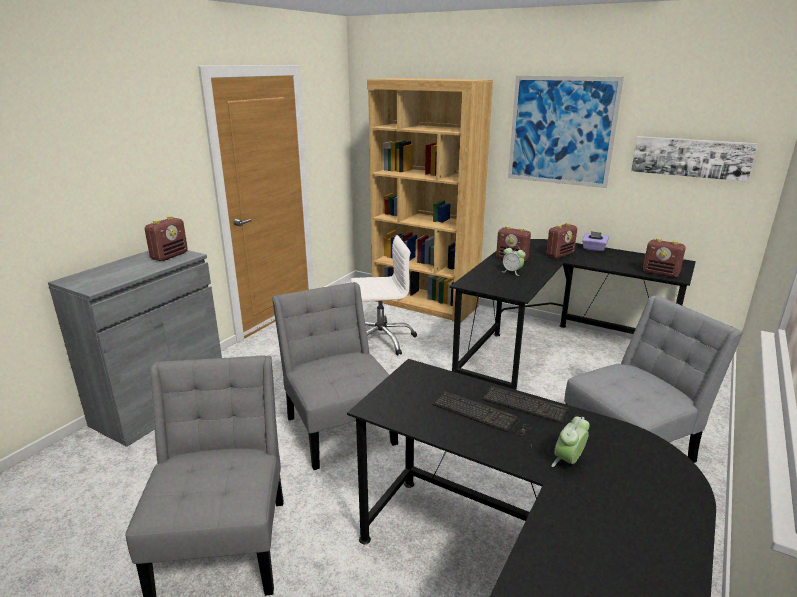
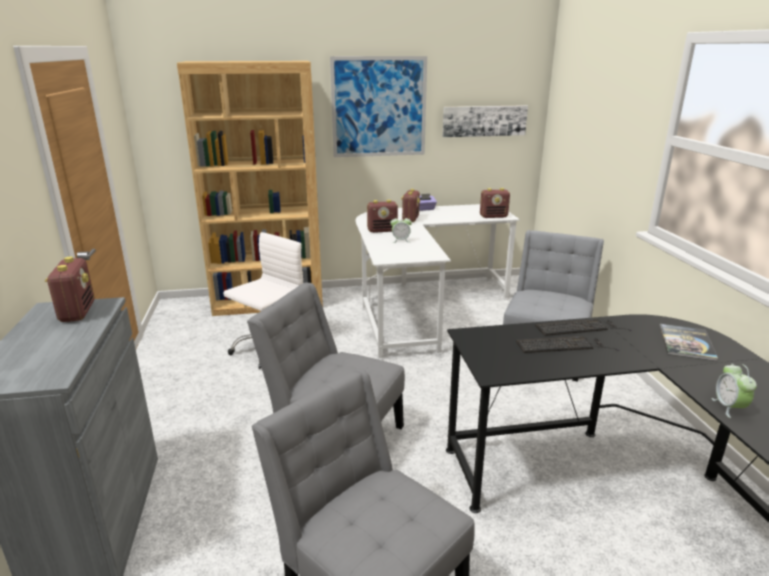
camera: 40 degrees left, 0 degrees up
(553, 352) = (421, 307): black desk -> white desk
(568, 461) = (647, 349): alarm clock -> alarm clock (729, 407)
(634, 479) = (686, 343): none -> book

